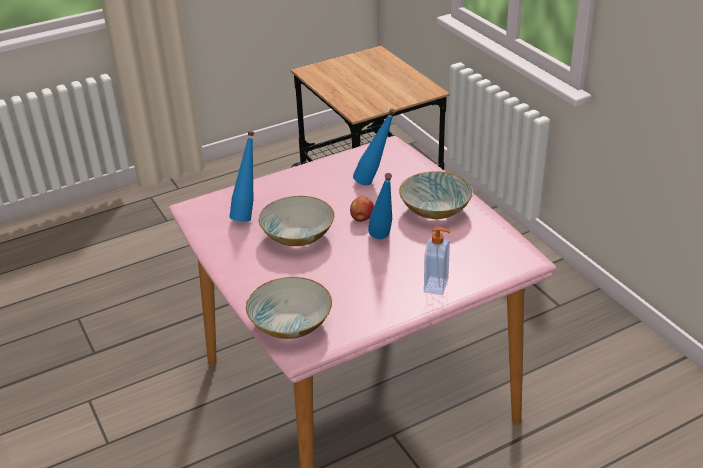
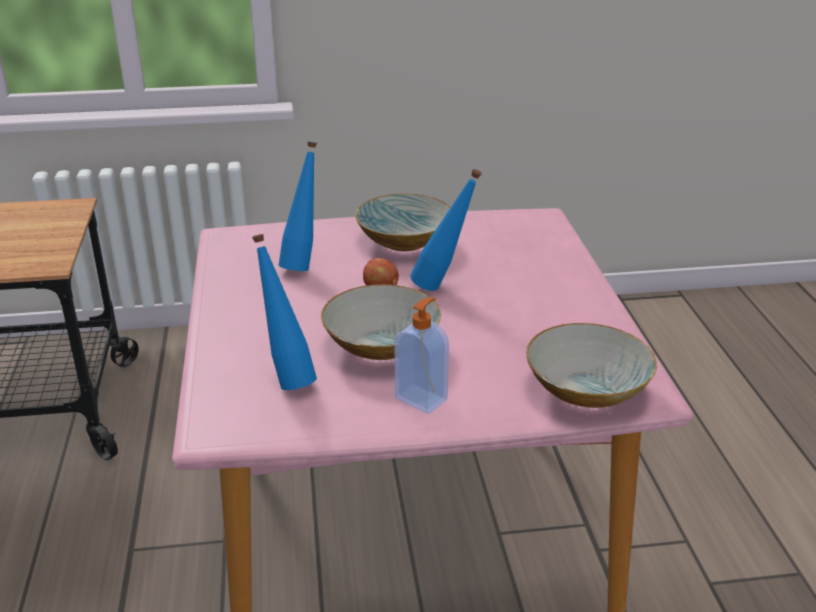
camera: 70 degrees left, 5 degrees down
(437, 286) = (559, 274): soap dispenser -> soap dispenser (422, 398)

